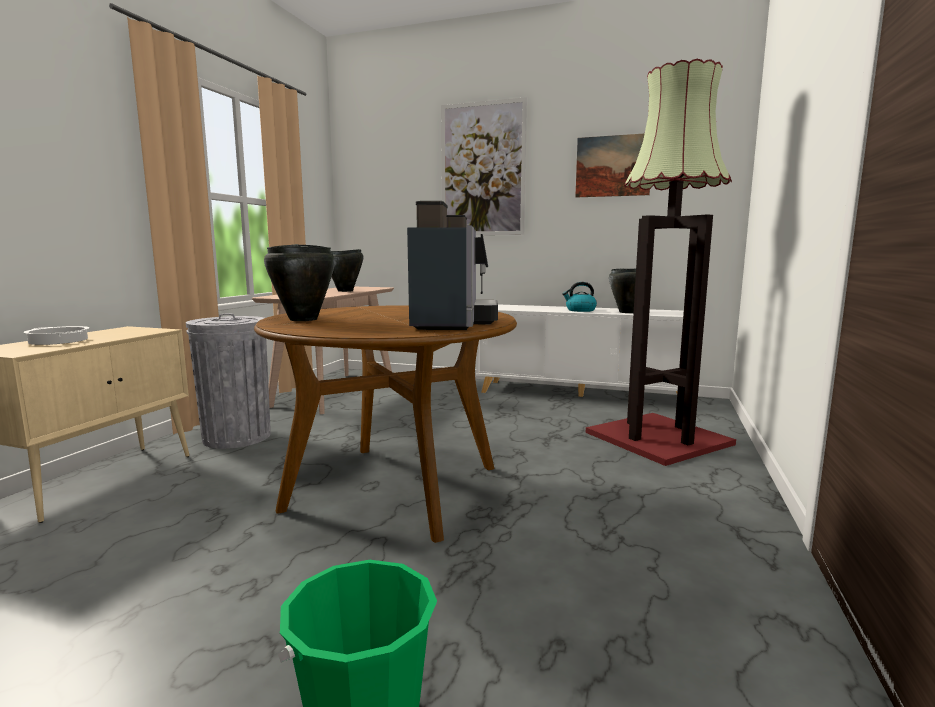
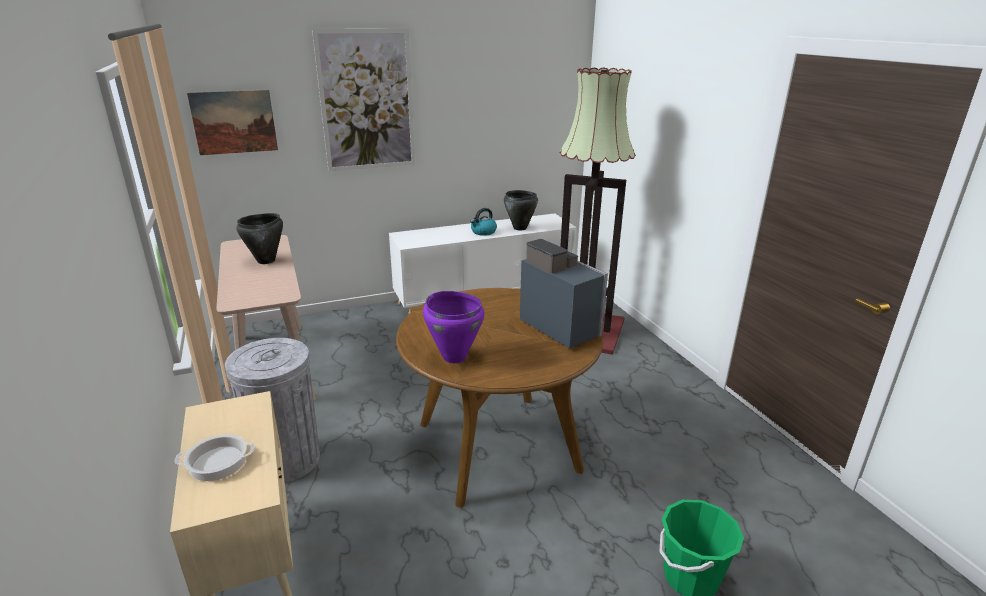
camera: 40 degrees left, 15 degrees up
(304, 319) = (454, 357): black cooking pot -> purple cooking pot
(613, 166) = (490, 98): picture -> picture (234, 122)

